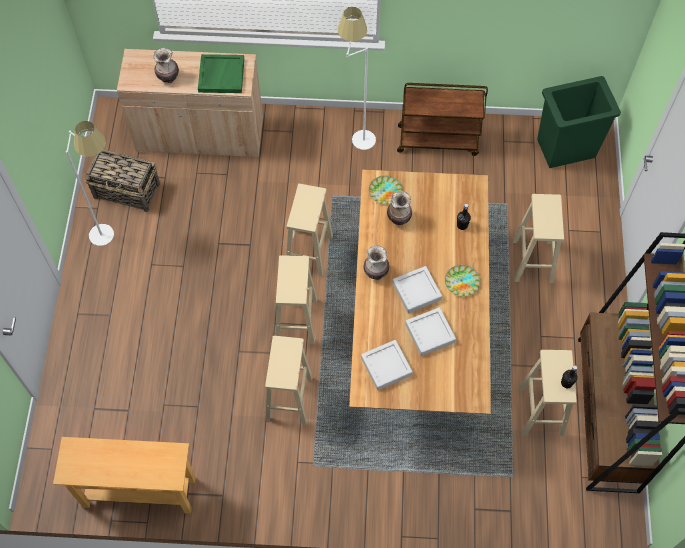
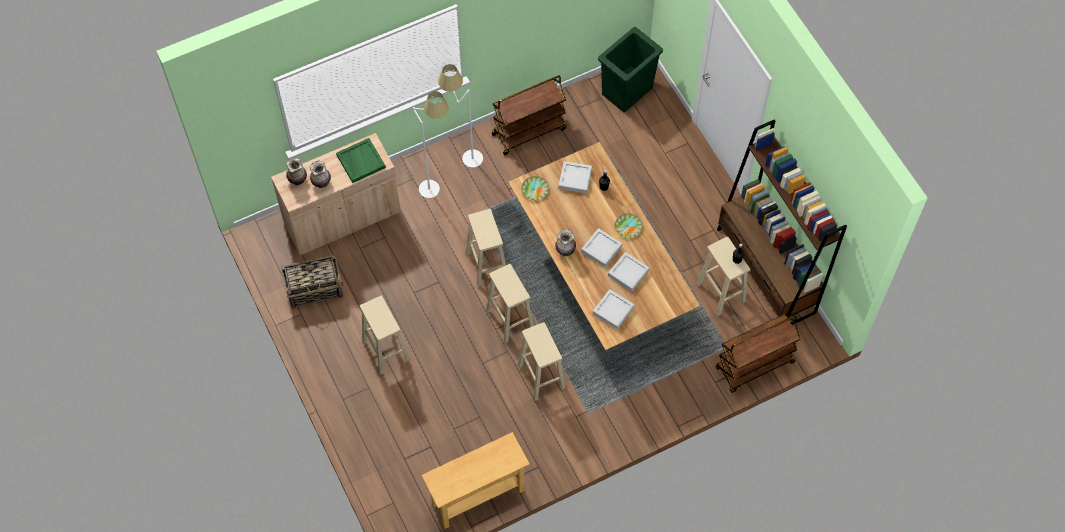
camera: 30 degrees left, 0 degrees up
(113, 232) = (326, 326): white floor lamp -> white floor lamp (436, 182)
(399, 218) = (557, 204): vase -> vase (297, 179)
(436, 201) = (575, 179): none -> grey tray
(530, 515) = (754, 366): none -> brown cart
(532, 262) = (653, 189): beige stool -> beige stool (386, 351)

